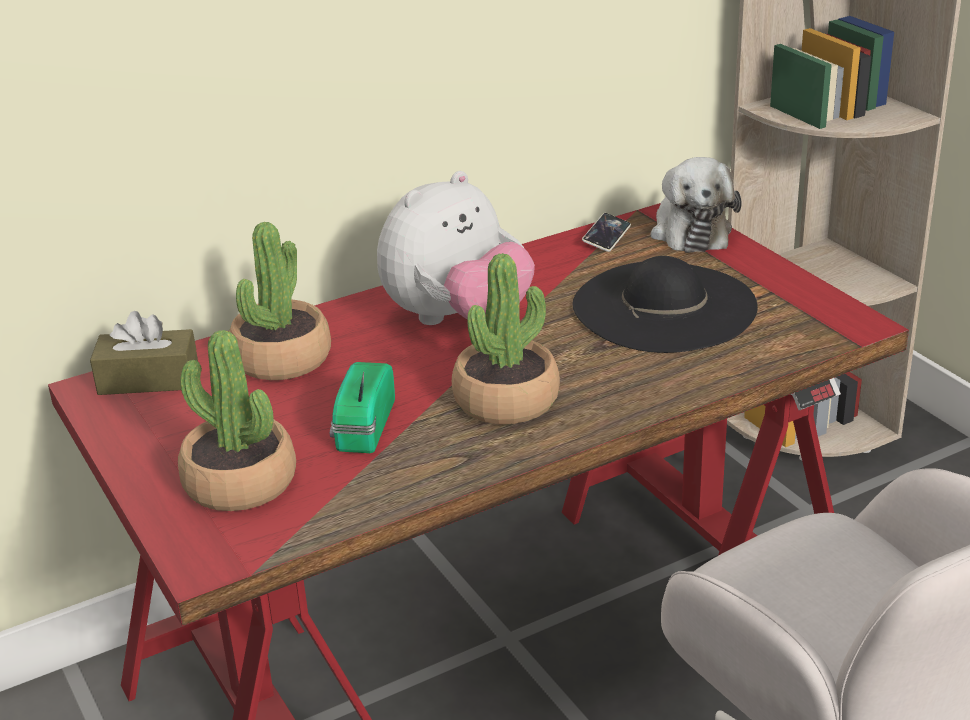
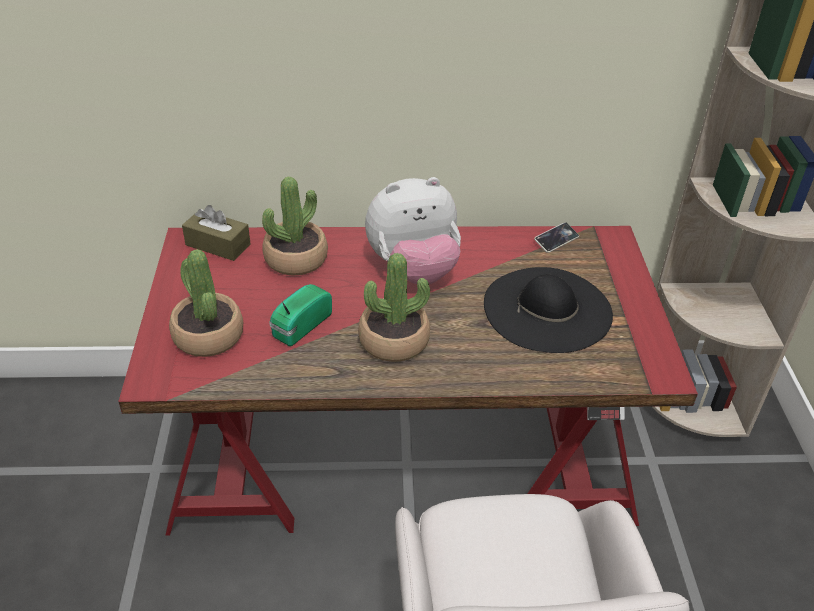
camera: 25 degrees right, 10 degrees up
(690, 231) = (614, 255): plush toy -> none

